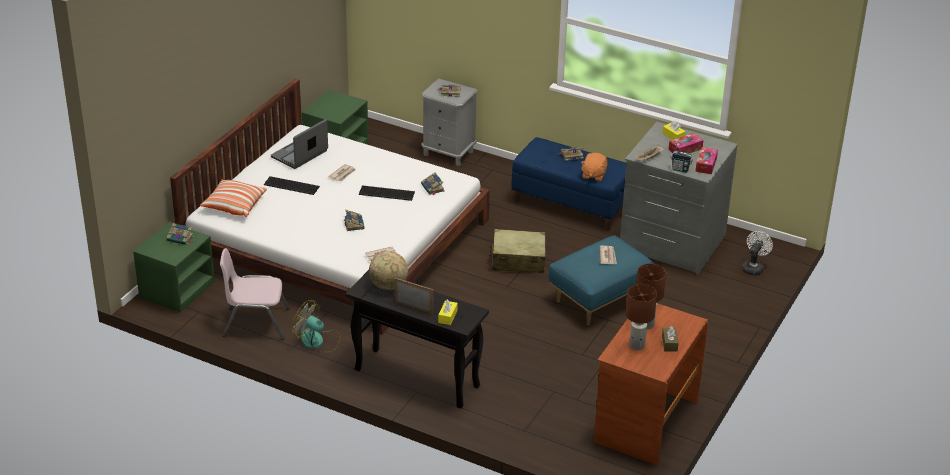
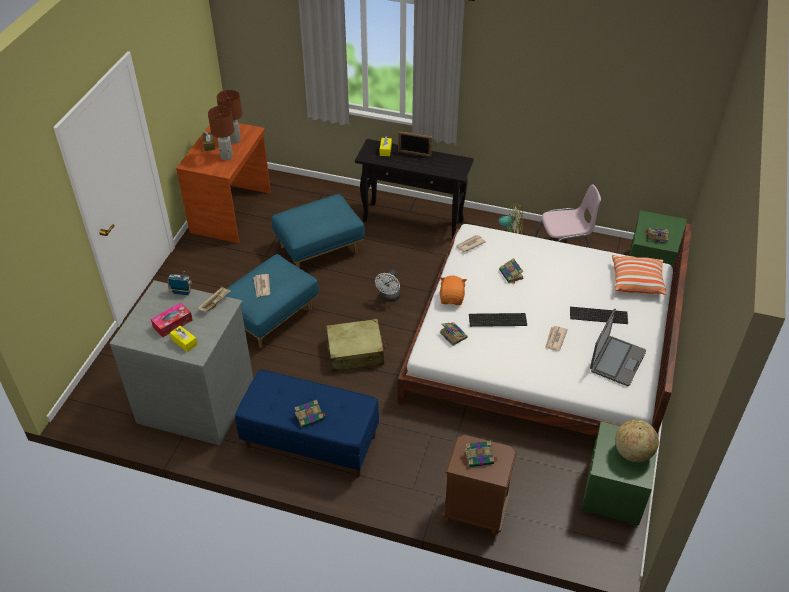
camera: 170 degrees right, 10 degrees up
(388, 286) = (441, 168): globe -> globe (632, 452)
(448, 153) = (475, 512): grey nightstand -> brown nightstand
(539, 360) = (319, 250): none -> blue ottoman
(593, 175) = (281, 387): orange plush toy -> orange plush toy (452, 298)
(706, 165) = (152, 303): tissue box -> none
(753, 267) = (113, 381): white fan -> white fan (389, 297)

